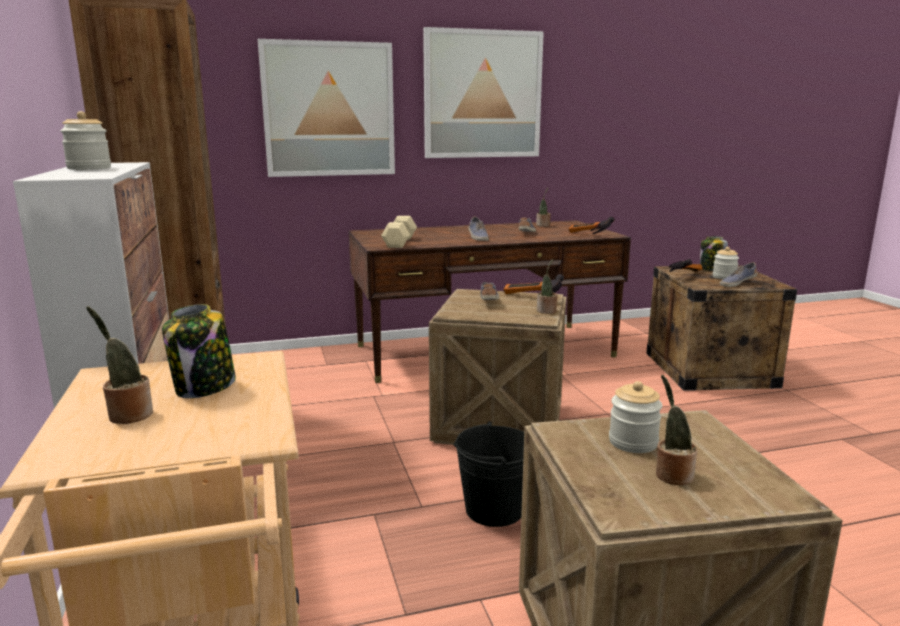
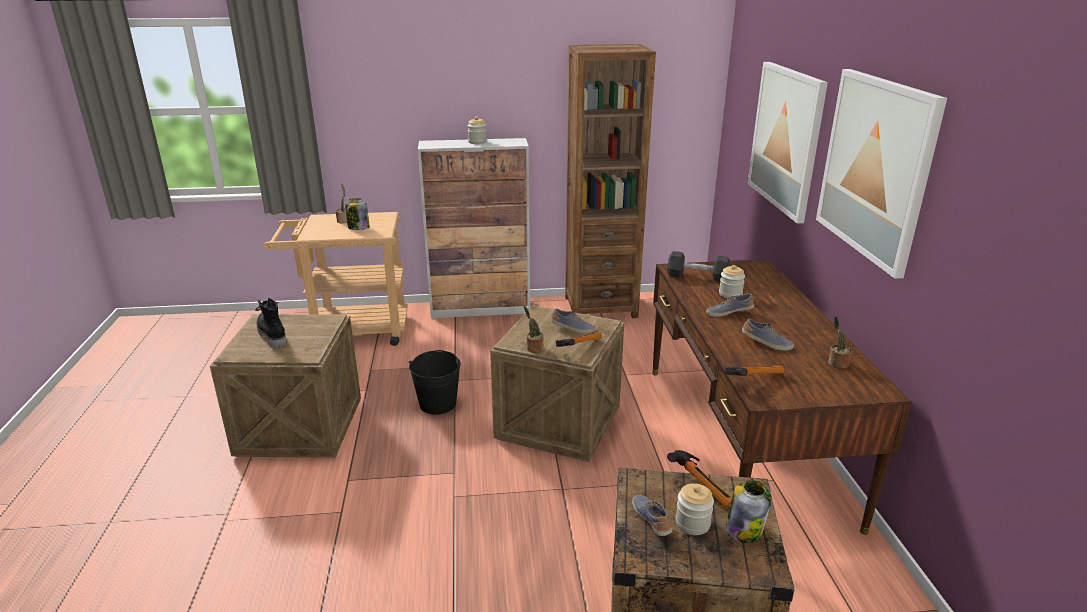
camera: 100 degrees right, 10 degrees up
(400, 242) = (697, 276): beige dumbbell -> black dumbbell
(633, 442) = (304, 333): jar -> jar (730, 294)
(671, 474) = (271, 335): potted plant -> black boot

